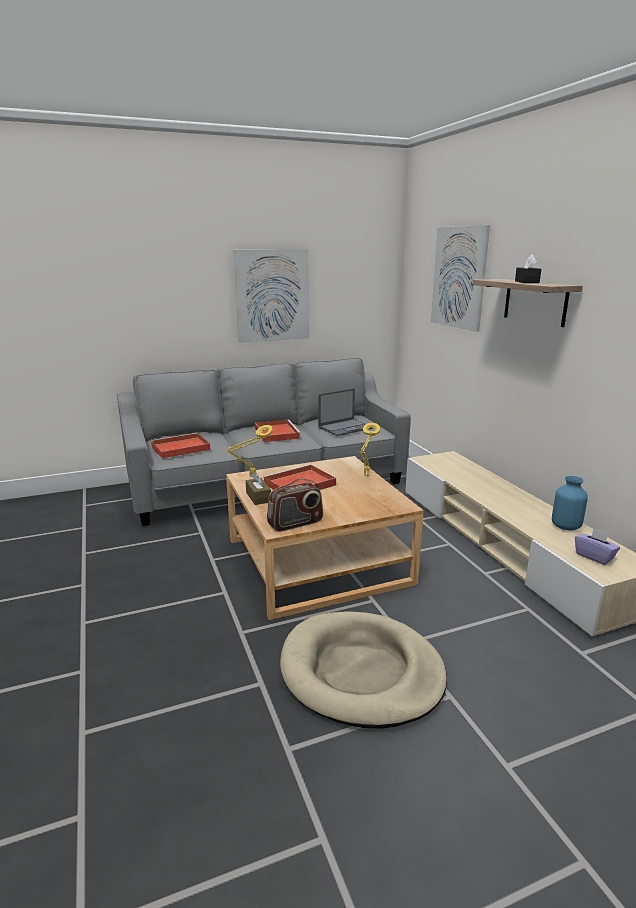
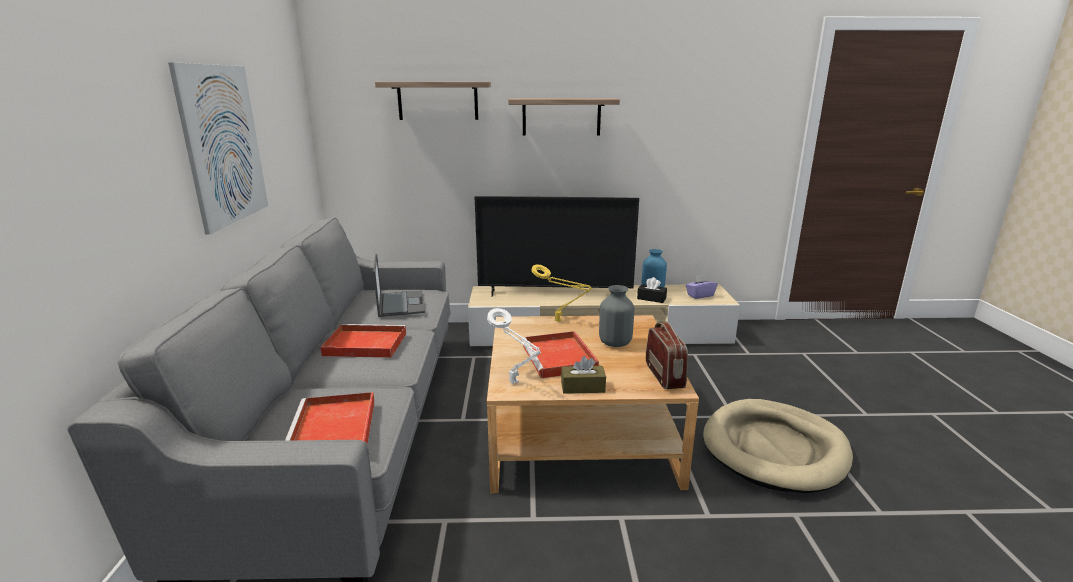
camera: 70 degrees left, 0 degrees up
(251, 477) = (515, 383): yellow table lamp -> white table lamp
(342, 500) = (614, 343): none -> grey vase
(458, 277) = (438, 100): picture -> shelf
(480, 482) = (555, 294): none -> television
(526, 282) = (567, 98): black tissue box -> black tissue box (651, 298)

